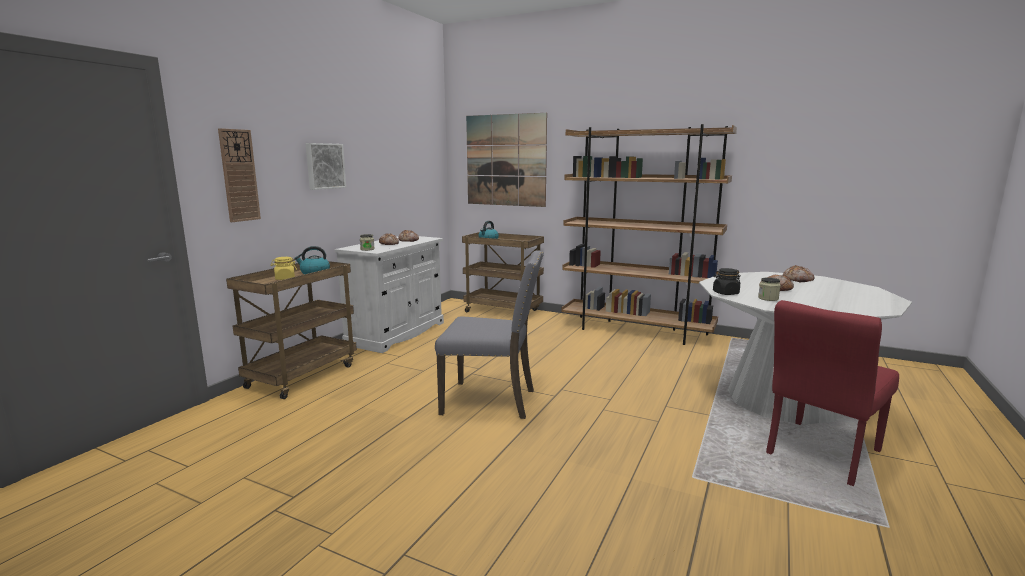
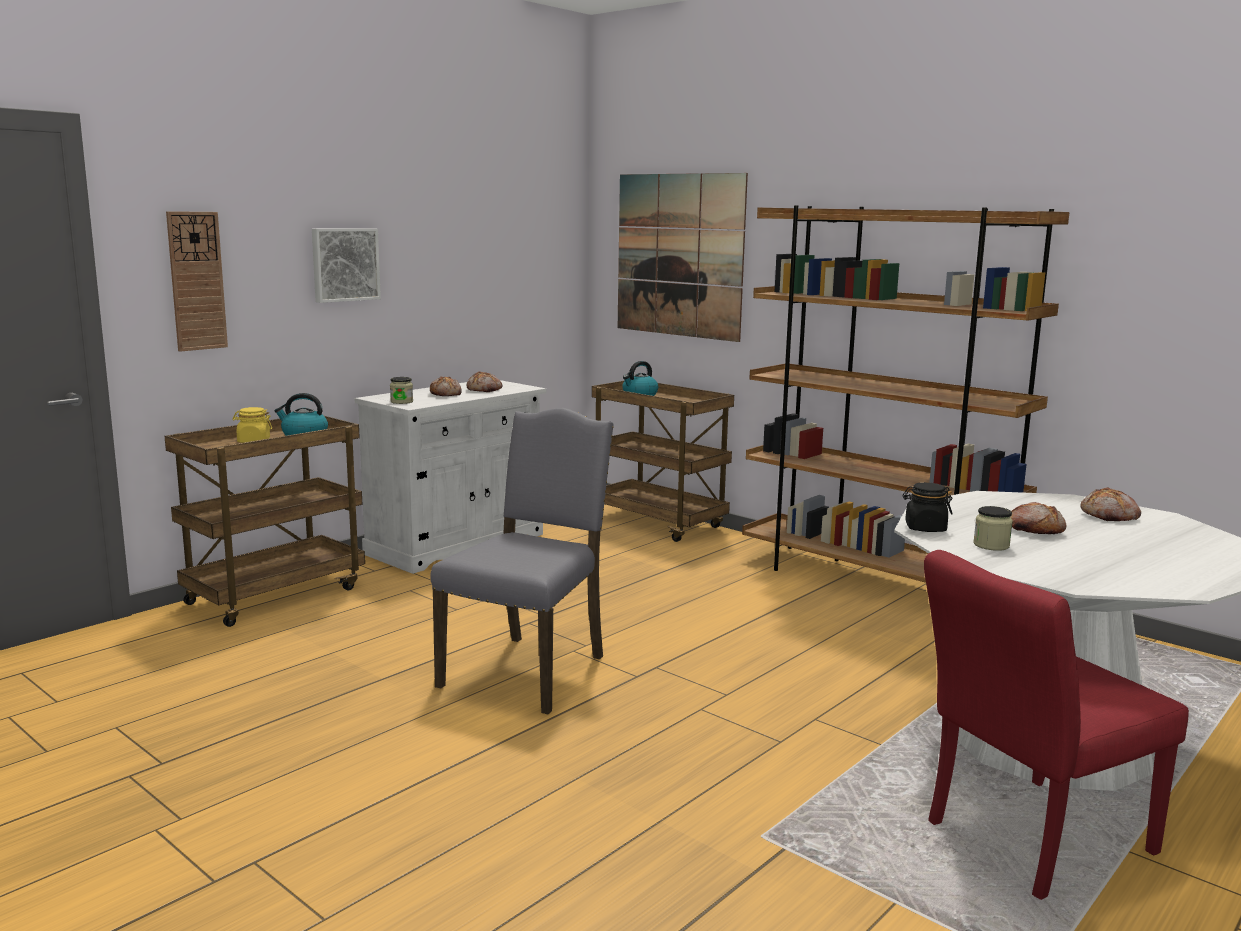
camera: 15 degrees right, 0 degrees up
(491, 401) = (528, 670): grey chair -> grey chair turned 90 degrees counterclockwise

